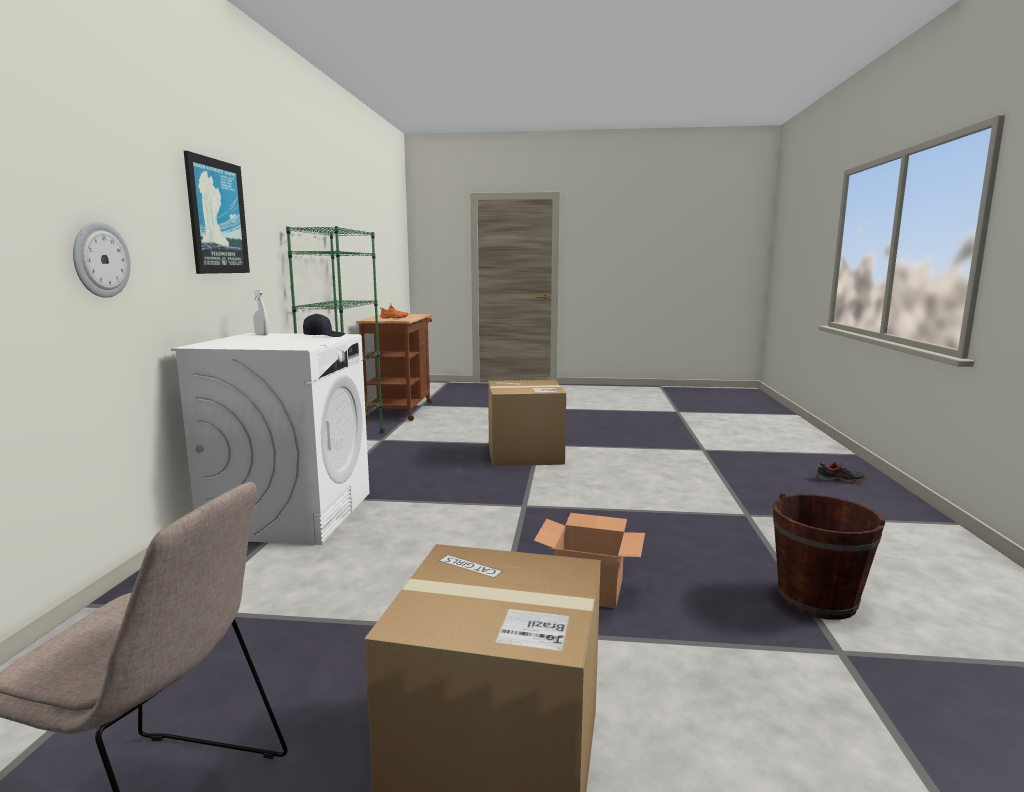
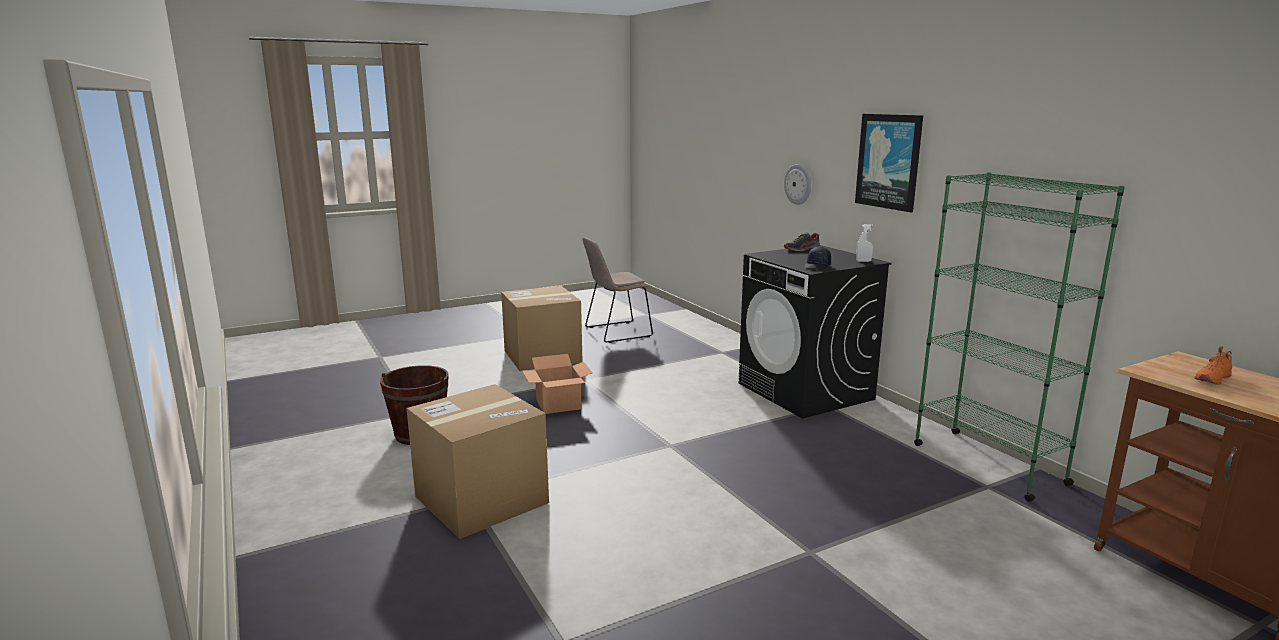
camera: 145 degrees right, 5 degrees up
(291, 514) = (806, 391): white washing machine -> black washing machine
(525, 454) = (787, 520): cardboard box -> cardboard box (481, 499)
(839, 480) = (335, 616): shoe -> shoe (802, 249)

